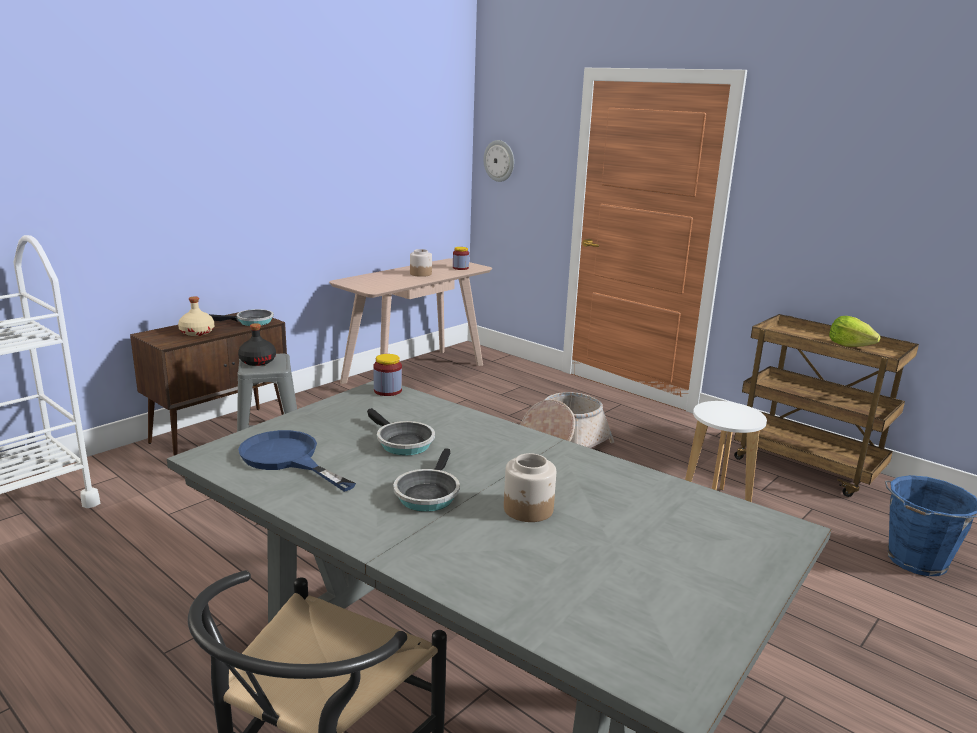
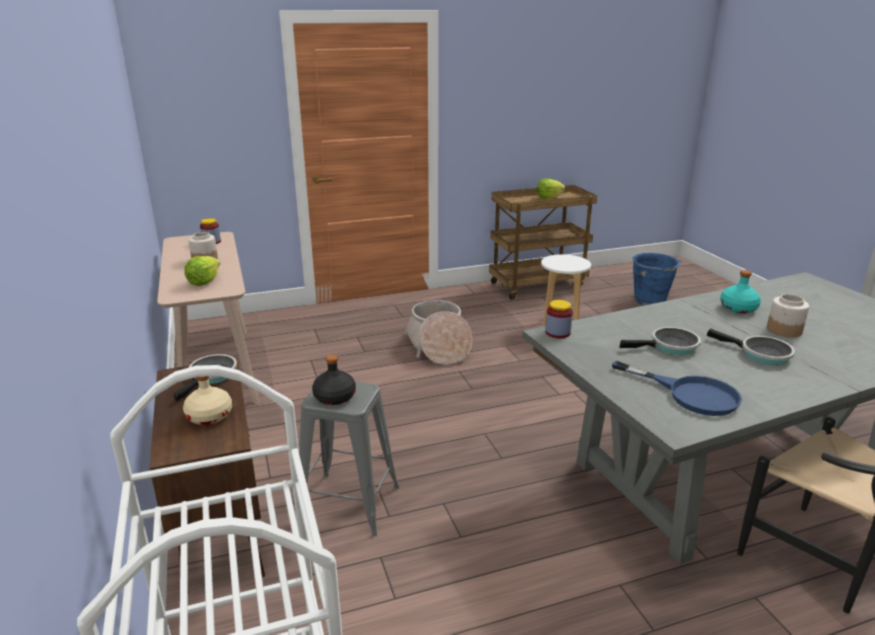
camera: 60 degrees left, 5 degrees up
(287, 459) = (690, 394): blue frying pan -> blue frying pan turned 120 degrees counterclockwise
(379, 282) = (204, 281): none -> lettuce
(499, 161) = (182, 118): wall clock -> none
(574, 476) = (737, 308): none -> turquoise bottle

